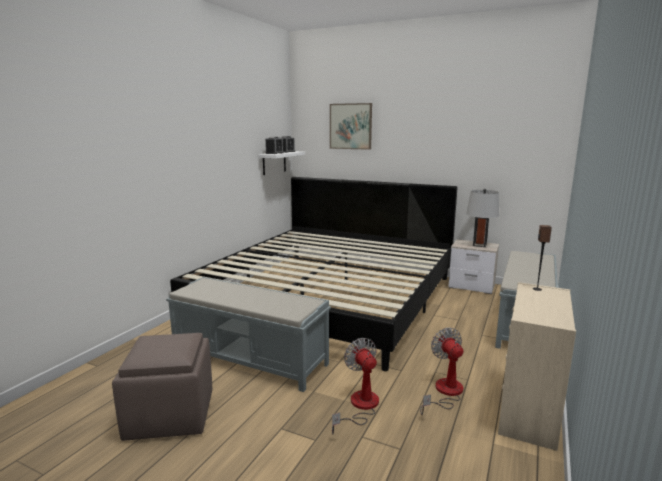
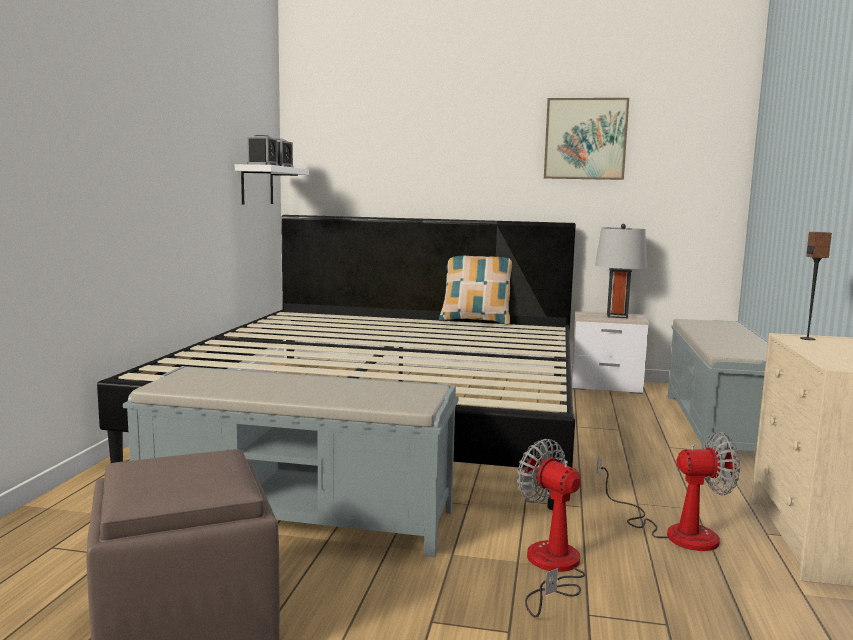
camera: 15 degrees left, 5 degrees down
(350, 126) = (391, 126): picture -> picture (585, 139)
(395, 242) = (475, 321): none -> pillow
(445, 393) = (675, 531): fan -> fan turned 120 degrees clockwise

